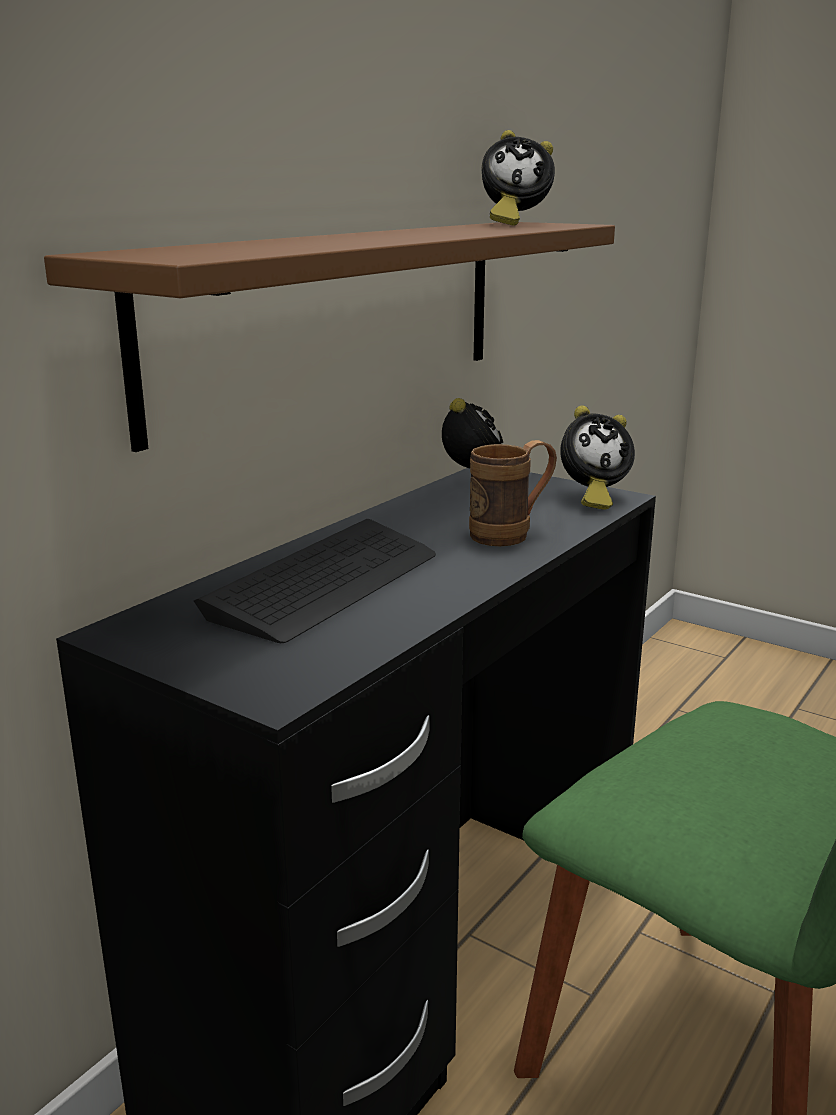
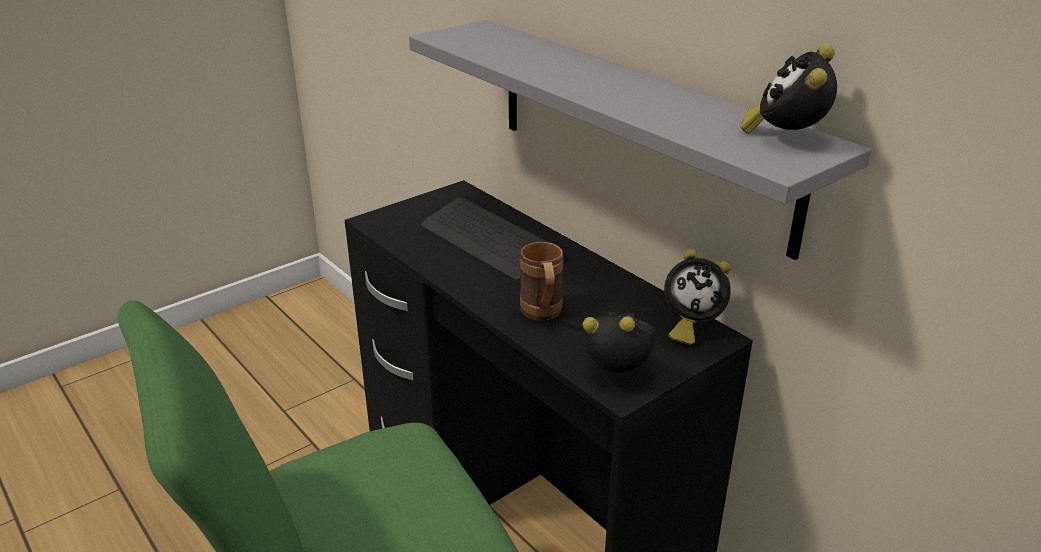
camera: 105 degrees right, 10 degrees up
(337, 317) = (637, 129): brown shelf -> grey shelf
(592, 498) = (619, 375): alarm clock -> alarm clock turned 105 degrees clockwise

